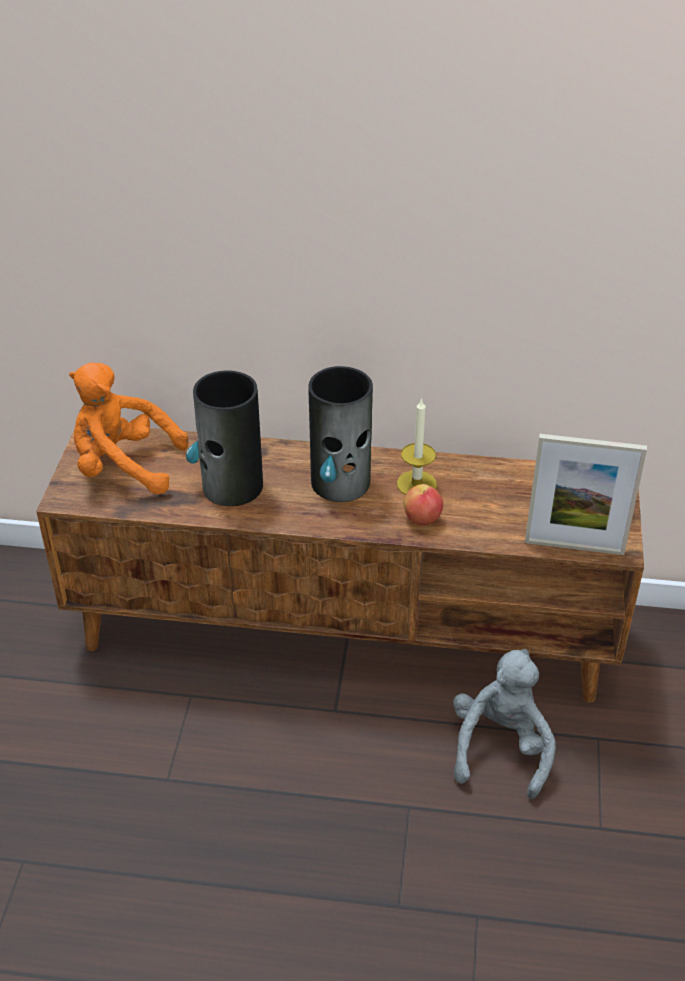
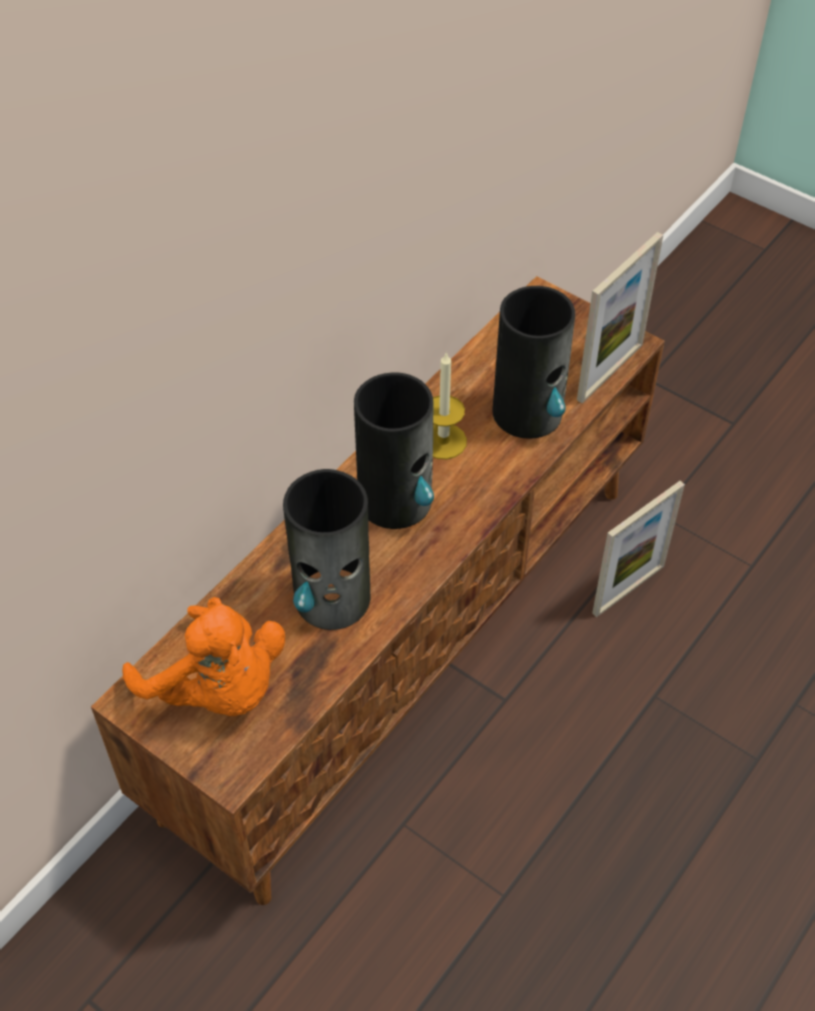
camera: 60 degrees left, 10 degrees up
(124, 466) = (217, 689): orange plush toy -> orange plush toy turned 90 degrees counterclockwise
(422, 519) = (497, 461): apple -> none
(486, 517) = (528, 413): none -> vase
(500, 747) = (628, 589): grey plush toy -> picture frame

